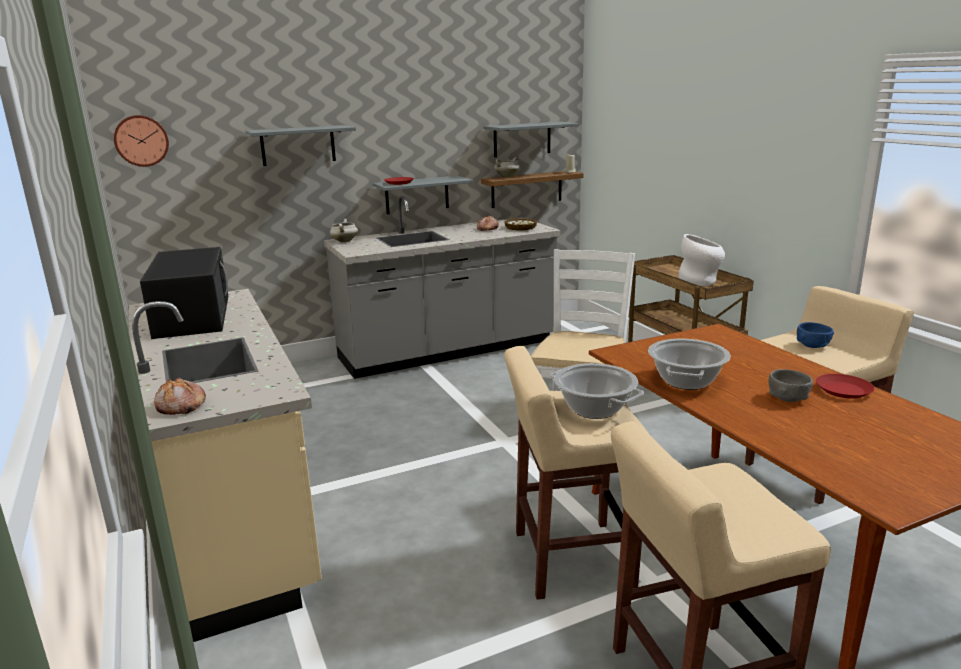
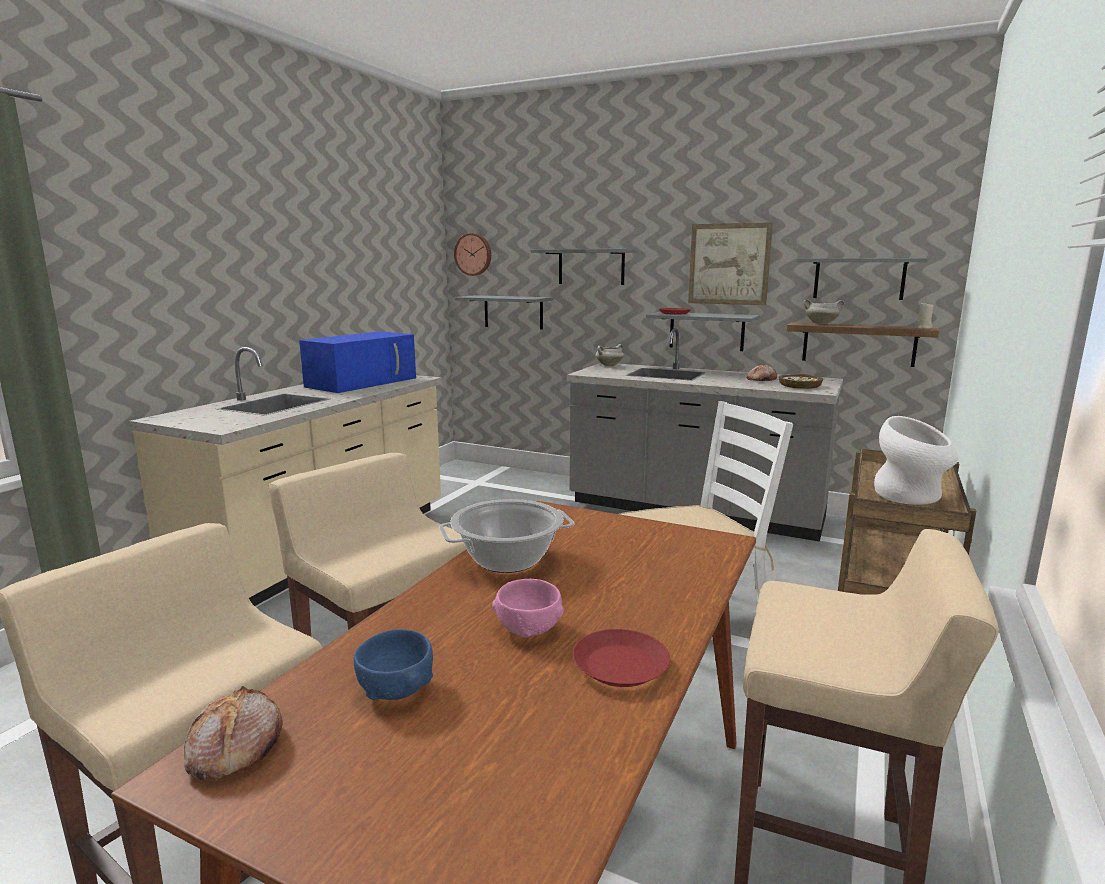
camera: 50 degrees right, 5 degrees down
(180, 406) = (182, 417): bread -> bread (234, 748)
(192, 315) = (363, 382): black microwave -> blue microwave
(208, 203) = (513, 312): none -> grey shelf
(429, 134) = (729, 264): none -> picture
(594, 409) = (394, 542): cooking pot -> none
(787, 398) = (529, 629): grey bowl -> pink bowl
(812, 346) = (822, 619): blue bowl -> blue bowl (396, 690)

